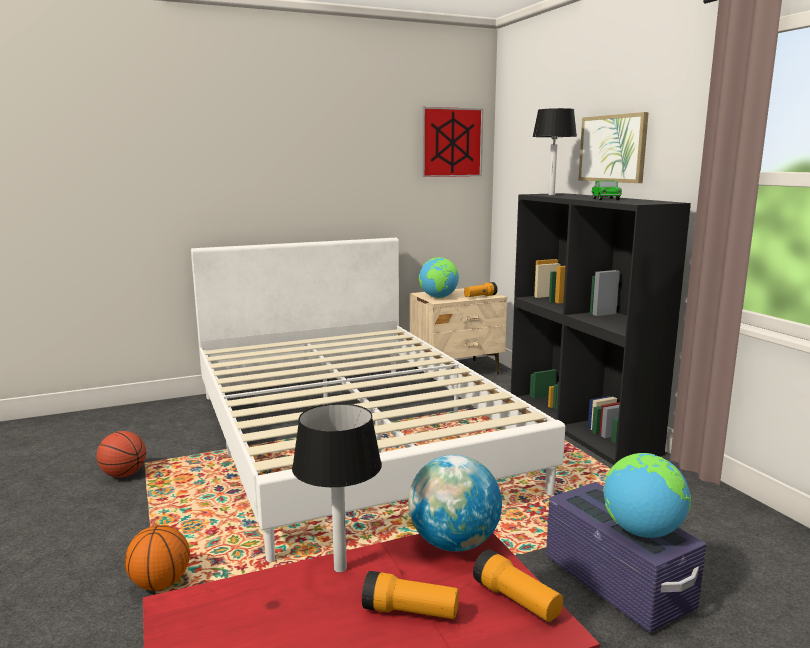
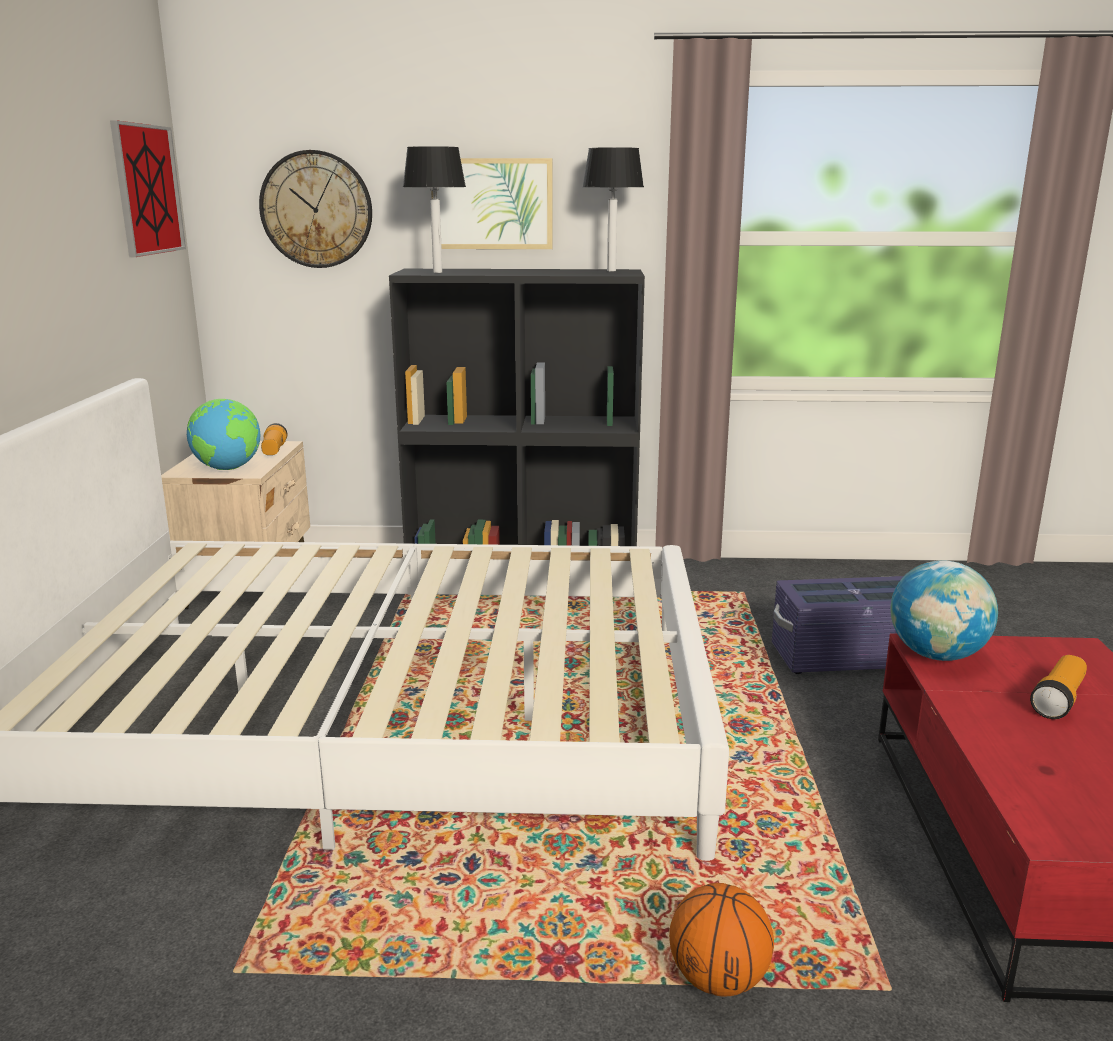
camera: 65 degrees left, 5 degrees up
(124, 474) = (258, 1010): basketball -> none
(339, 569) = (978, 721): table lamp -> table lamp (611, 271)
(516, 600) = (1039, 651): flashlight -> none
(536, 154) = (316, 209): none -> wall clock
(605, 199) = (551, 272): toy car -> none
(642, 531) = (880, 590): globe -> none

